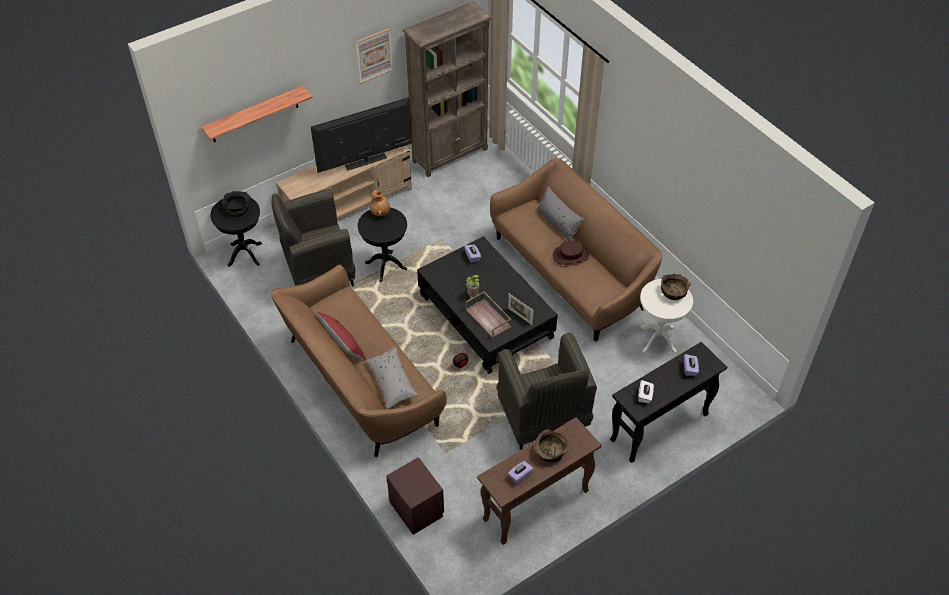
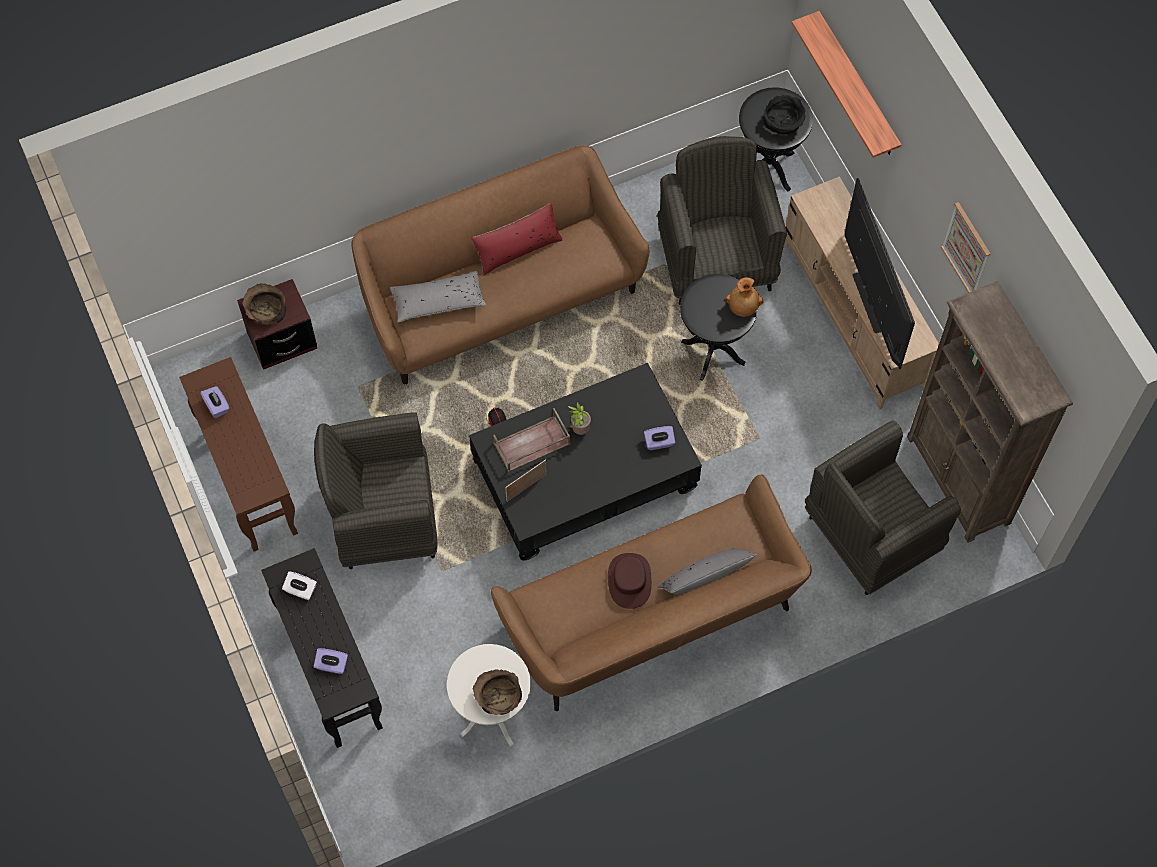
camera: 100 degrees right, 15 degrees up
(494, 187) = (869, 536): none -> grey armchair
(550, 452) = (242, 449): brown bowl -> brown bowl (265, 310)

